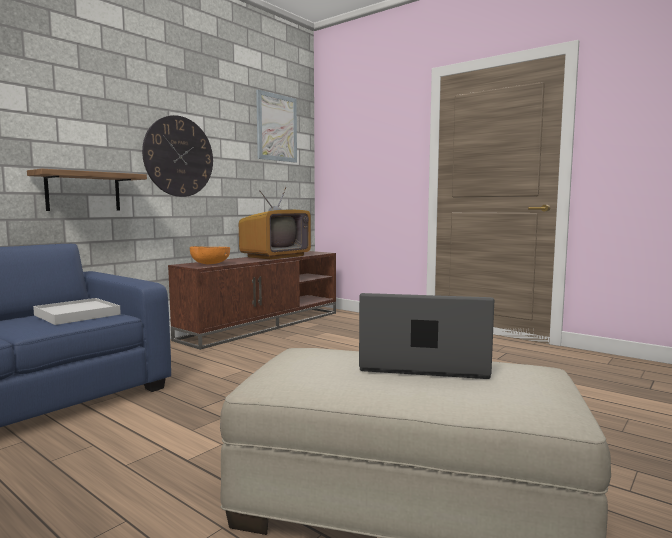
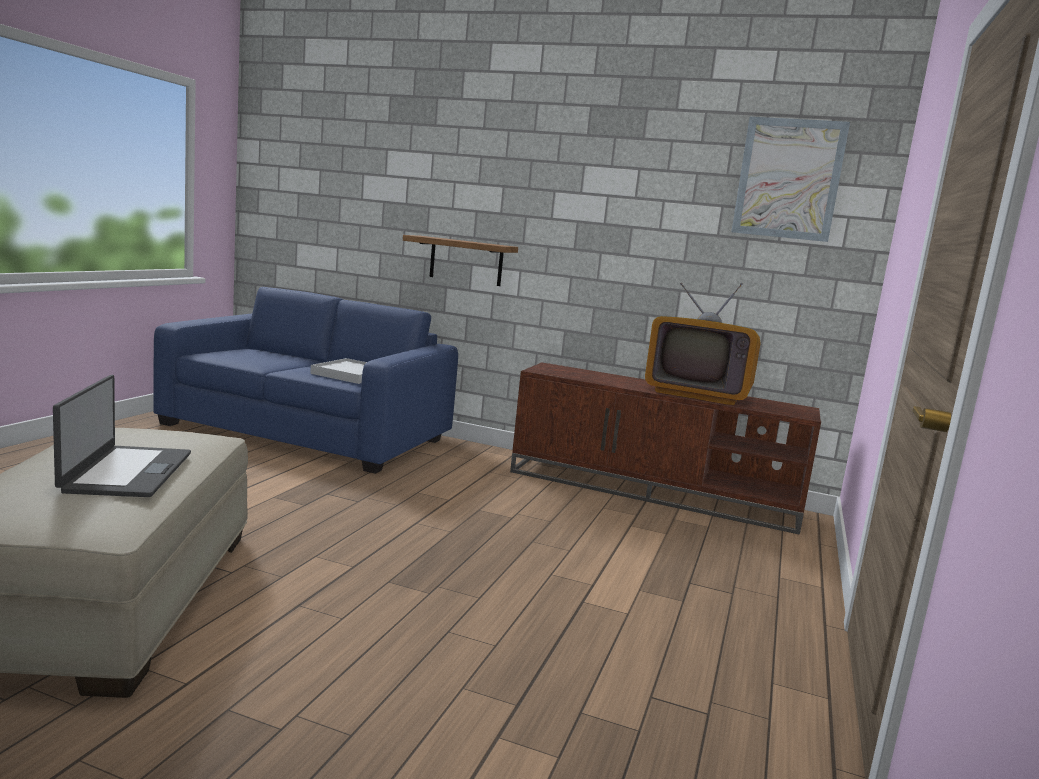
camera: 70 degrees right, 5 degrees up
(179, 156) = (587, 226): wall clock -> none
(210, 264) = (563, 373): orange bowl -> none

